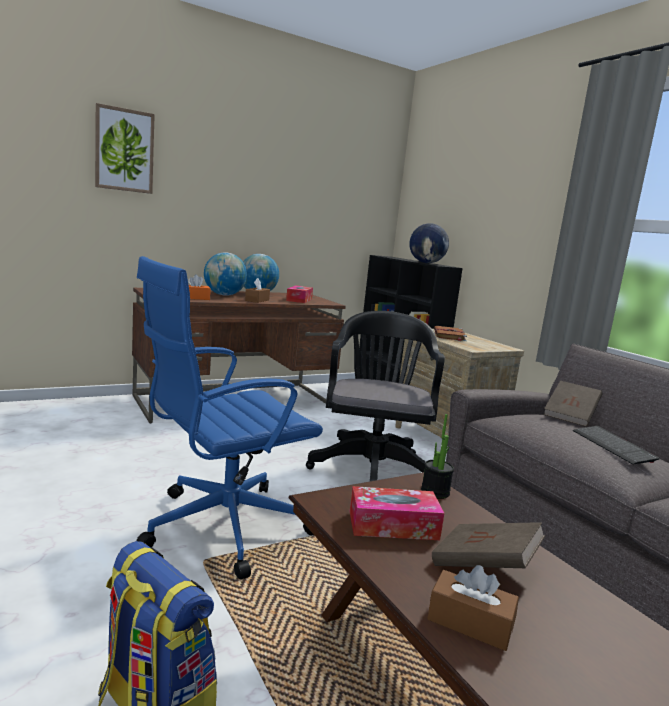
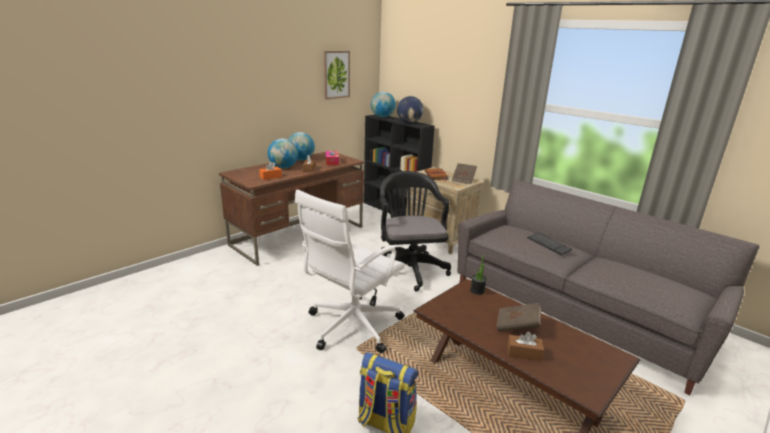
camera: 15 degrees left, 10 degrees up
(124, 150) = (198, 76): picture -> picture (336, 74)
(221, 527) = (351, 326): blue office chair -> white office chair
(393, 257) = (382, 117): none -> globe
(393, 525) = (470, 315): tissue box -> none
(570, 416) = (521, 226): brown book -> brown book (463, 179)

